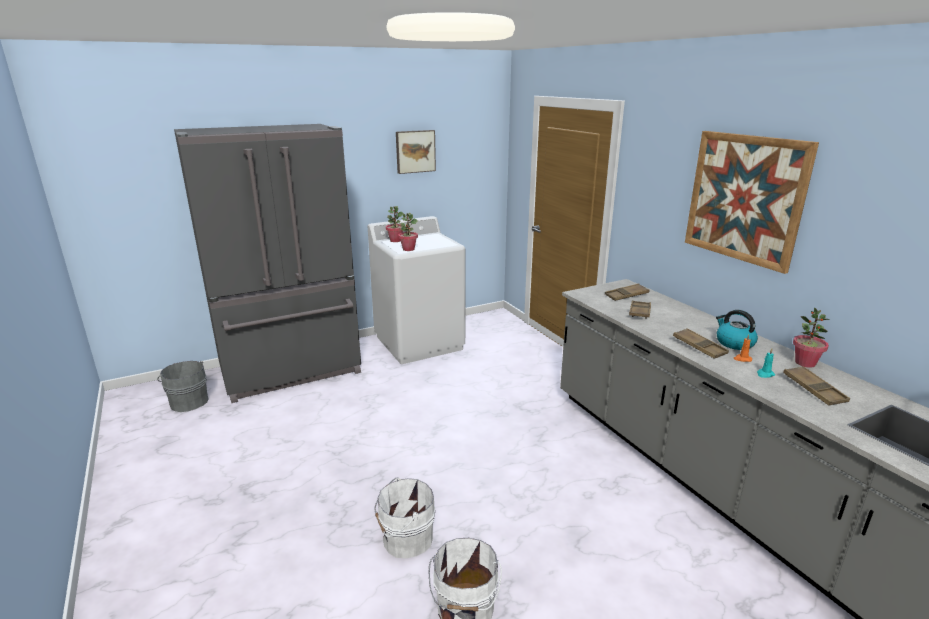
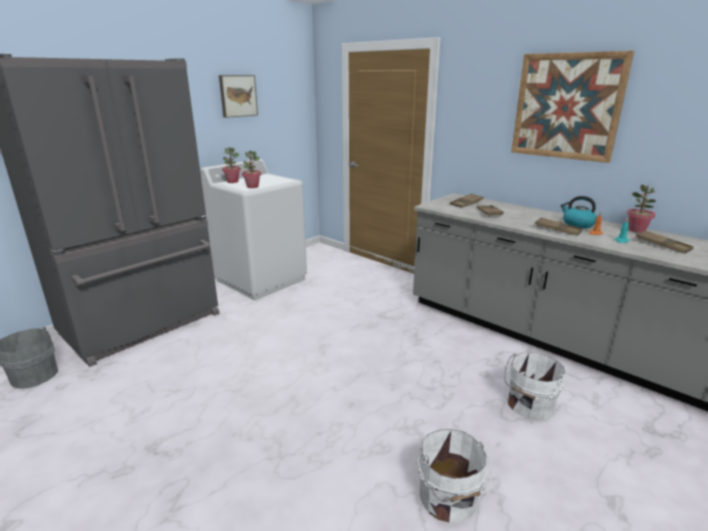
camera: 20 degrees left, 0 degrees up
(405, 539) = (354, 452): white bucket -> white bucket (529, 405)

